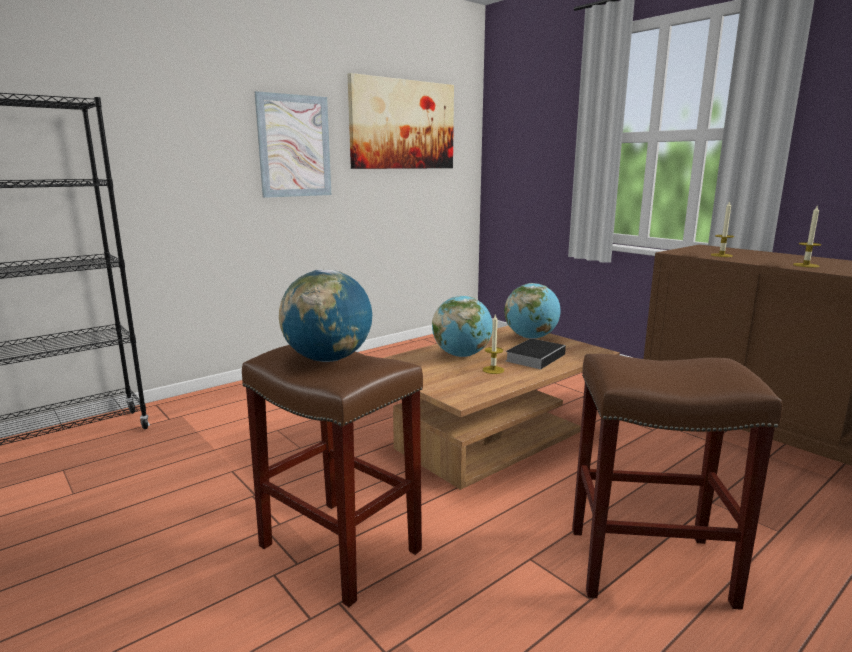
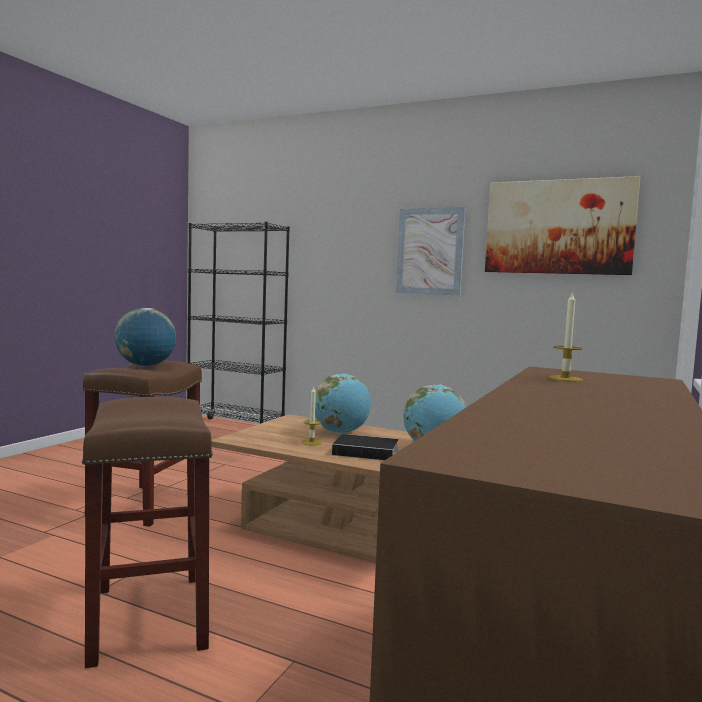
camera: 65 degrees right, 10 degrees down
(806, 265) = (548, 396): candle -> none

